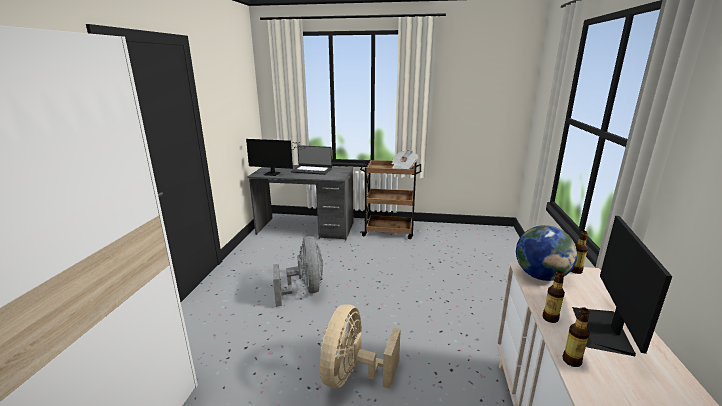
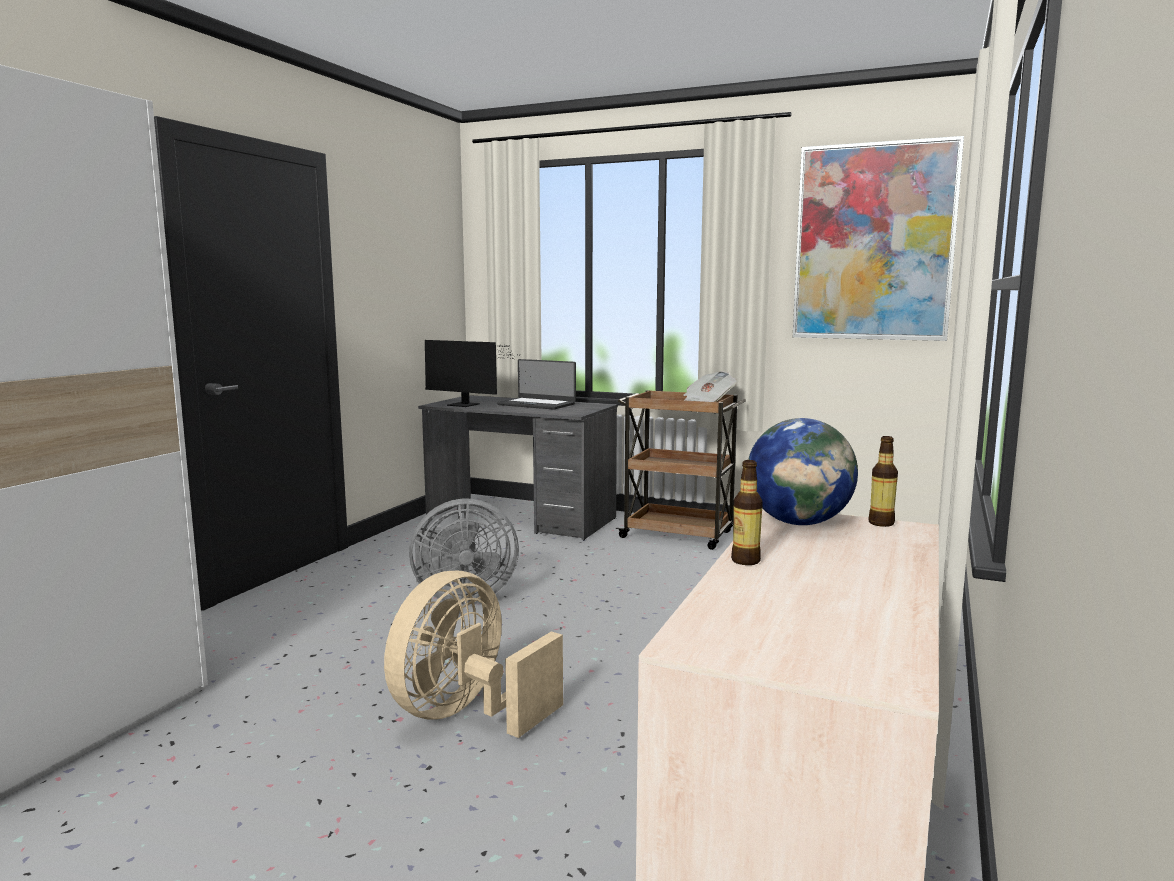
camera: 15 degrees right, 10 degrees down
(305, 290) = (461, 598): grey fan -> grey fan turned 75 degrees clockwise
(482, 84) = (873, 242): none -> picture
(571, 361) = (717, 599): bottle -> none
(603, 330) = (831, 580): monitor -> none

